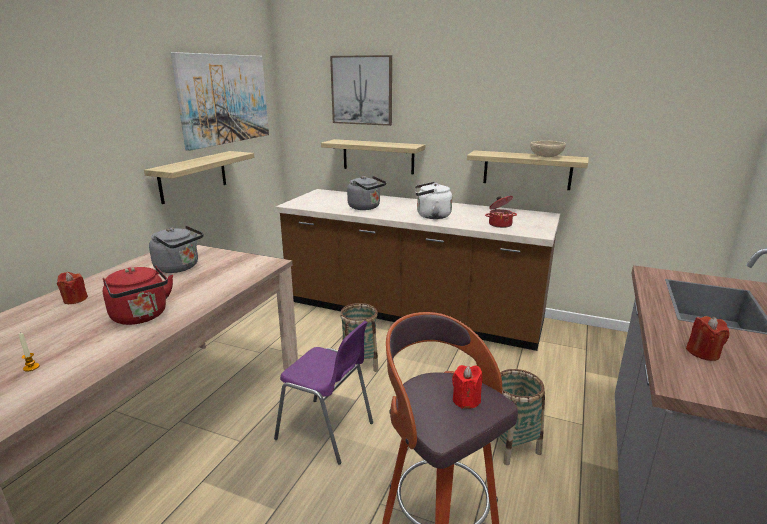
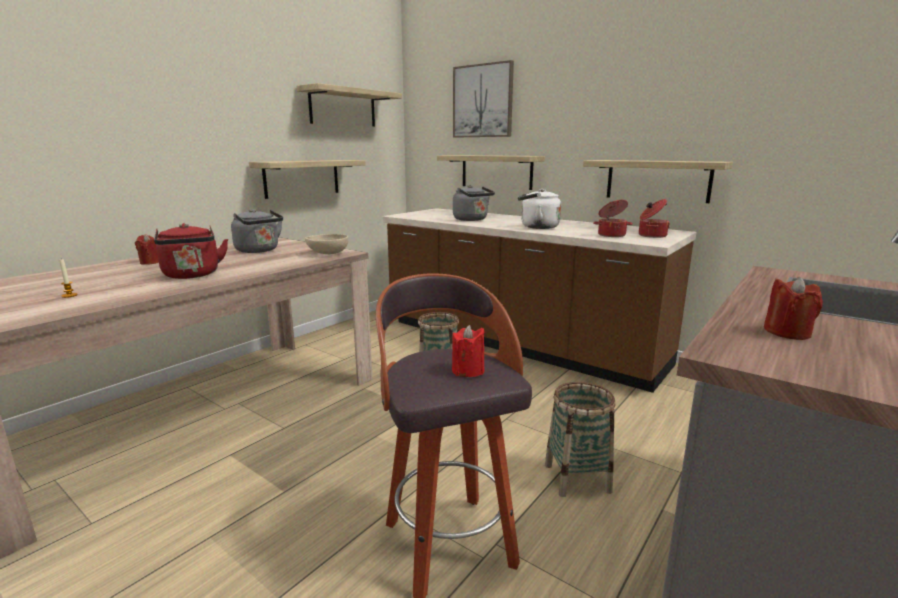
camera: 15 degrees right, 5 degrees down
(224, 99) = (343, 108): picture -> shelf
(327, 431) = (373, 433): purple chair -> none
(531, 222) = (651, 235): none -> cooking pot
(546, 157) = (677, 161): beige bowl -> beige bowl (327, 254)

